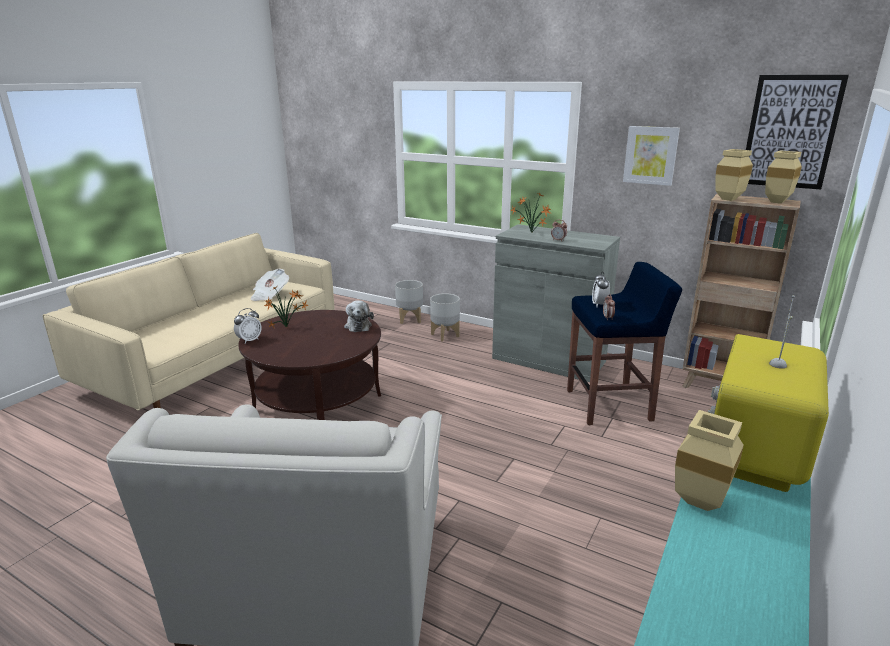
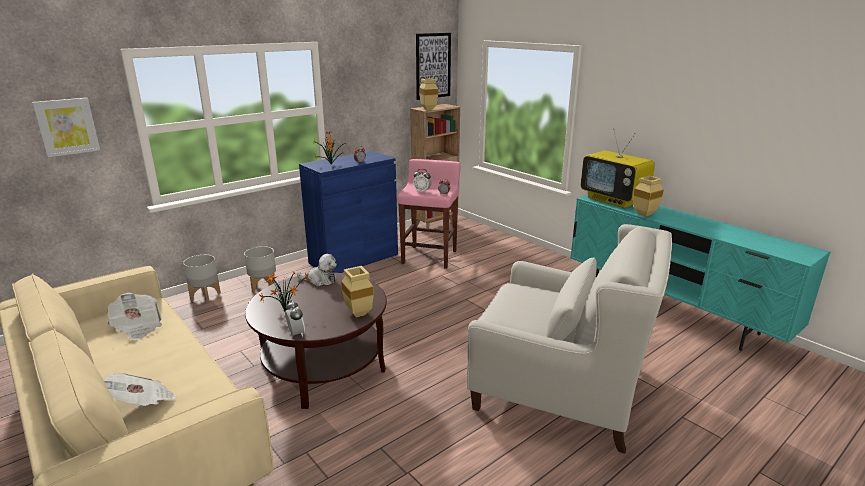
camera: 70 degrees left, 0 degrees up
(171, 325) = (142, 403): none -> newspaper
(548, 360) = (354, 258): grey cabinet -> blue cabinet
(610, 405) = (430, 256): blue stool -> pink stool
(650, 155) = (369, 90): picture -> picture (67, 126)
(778, 202) = (446, 106): beige vase -> beige vase (360, 314)

